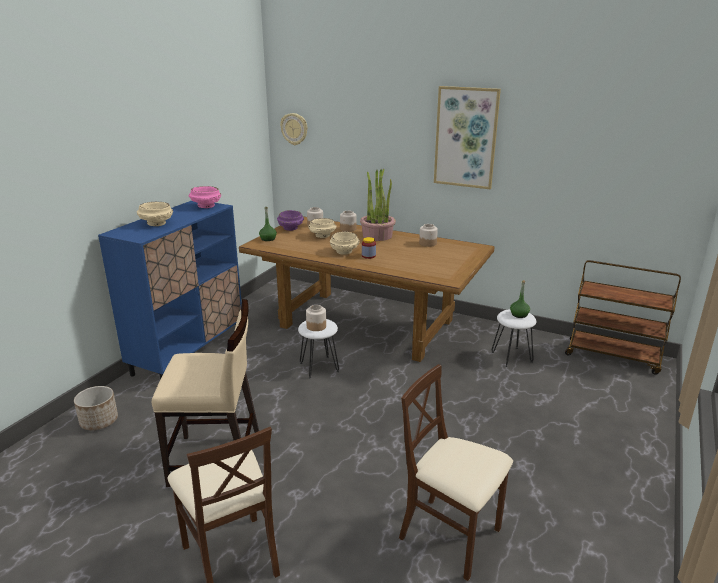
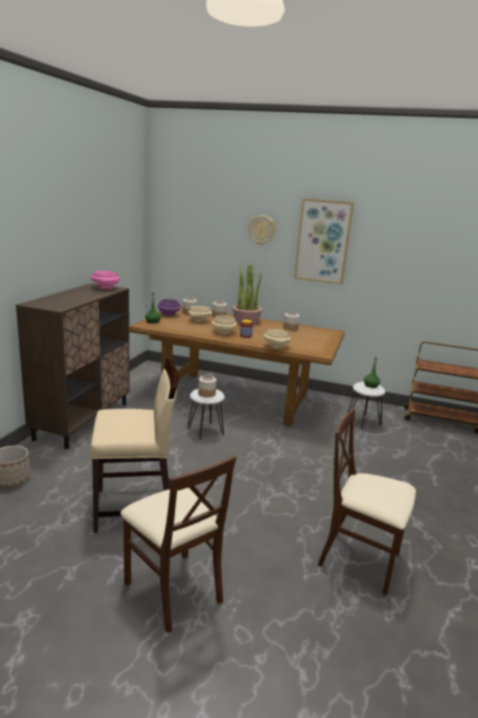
camera: 10 degrees left, 5 degrees down
(156, 224) = (67, 298): beige bowl -> beige bowl (276, 346)
(189, 352) = (83, 420): blue cabinet -> brown cabinet
(294, 129) = (171, 230): wall clock -> wall clock (261, 230)

